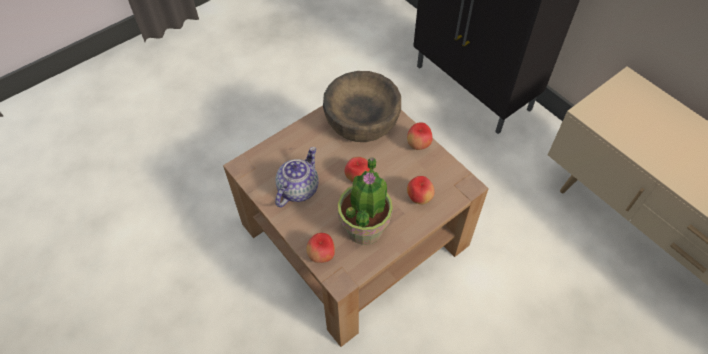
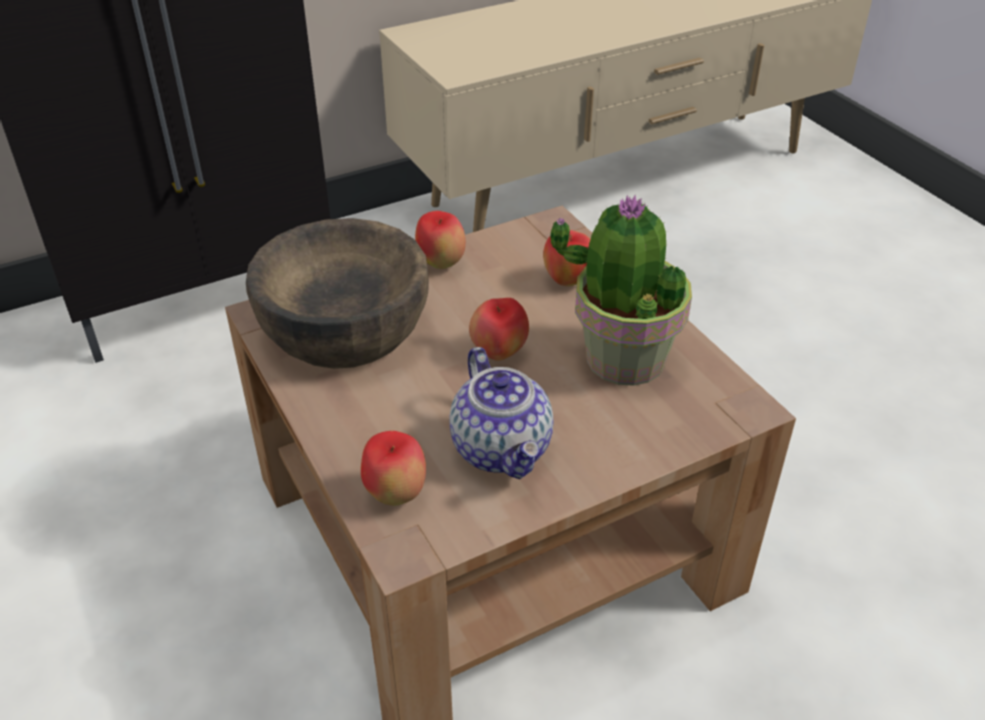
camera: 80 degrees left, 15 degrees down
(298, 188) = (503, 449): teapot -> teapot turned 150 degrees counterclockwise
(321, 255) = (686, 428): apple -> apple (396, 493)

